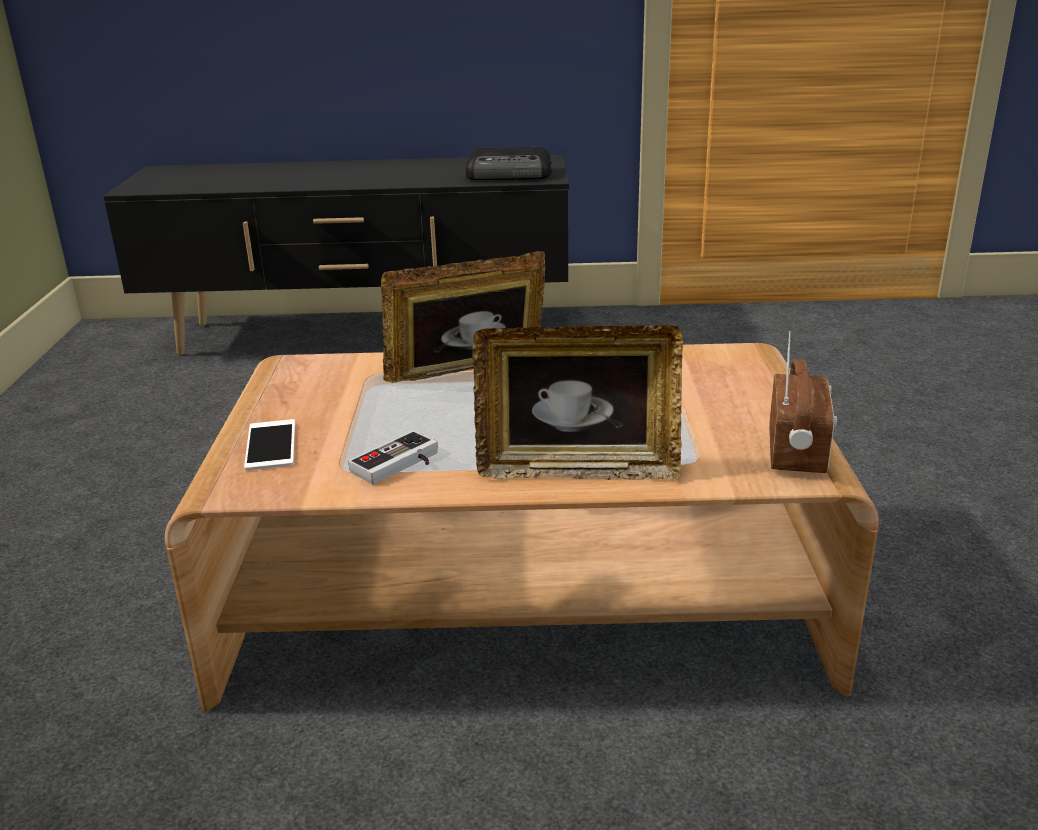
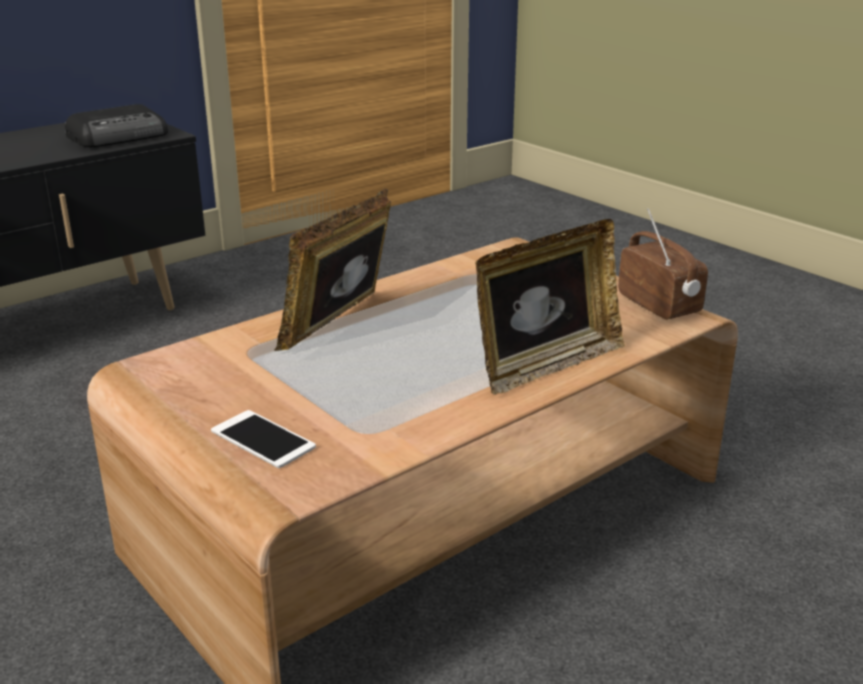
camera: 40 degrees left, 0 degrees up
(400, 465) = (410, 412): game controller -> none

